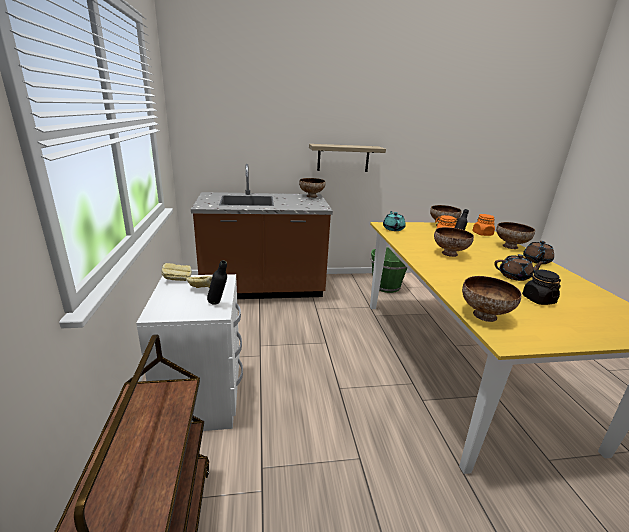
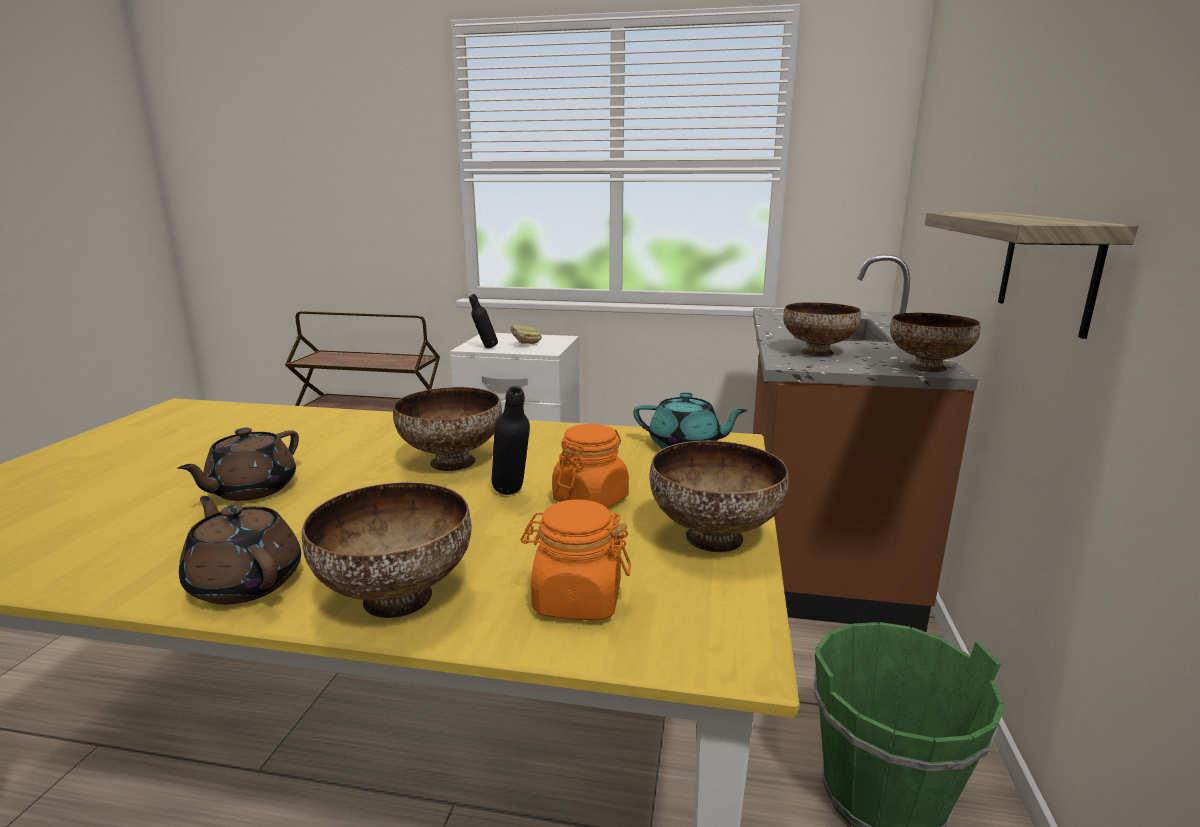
camera: 110 degrees right, 5 degrees down
(177, 280) = (559, 339): bread -> none
(483, 315) = (231, 413): bowl -> bowl (818, 352)
(538, 299) = (163, 469): black jar -> none

